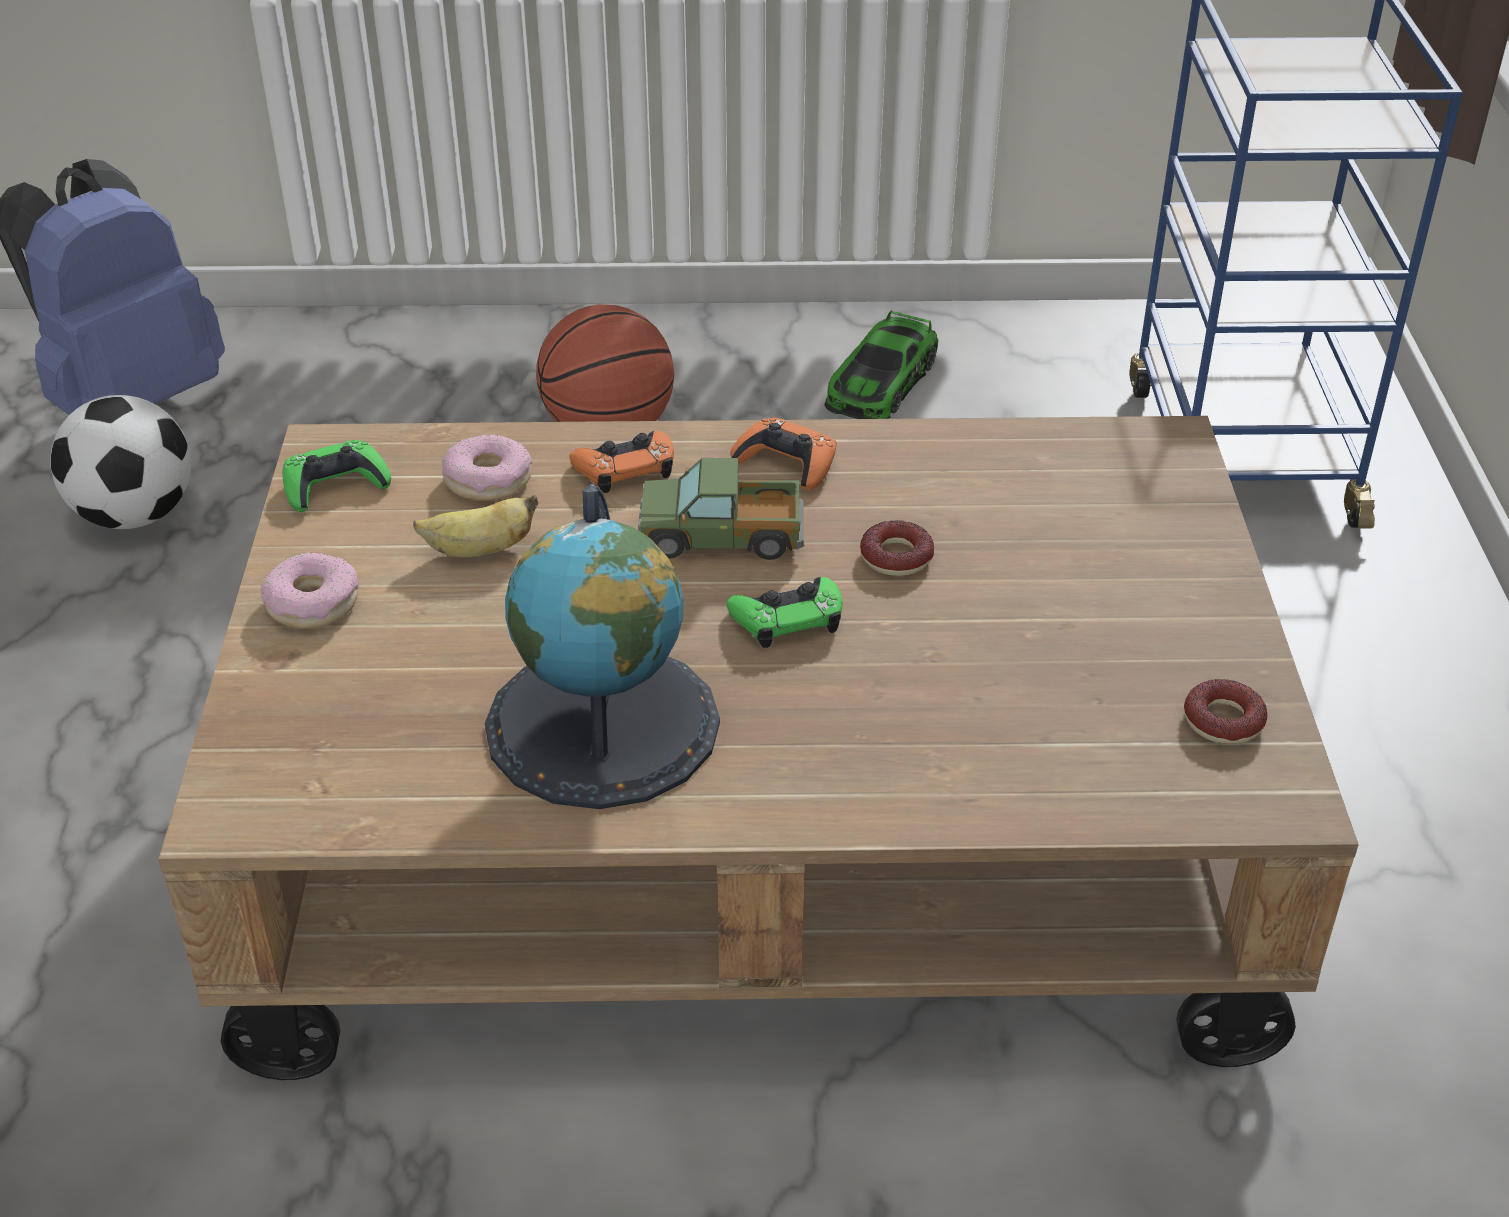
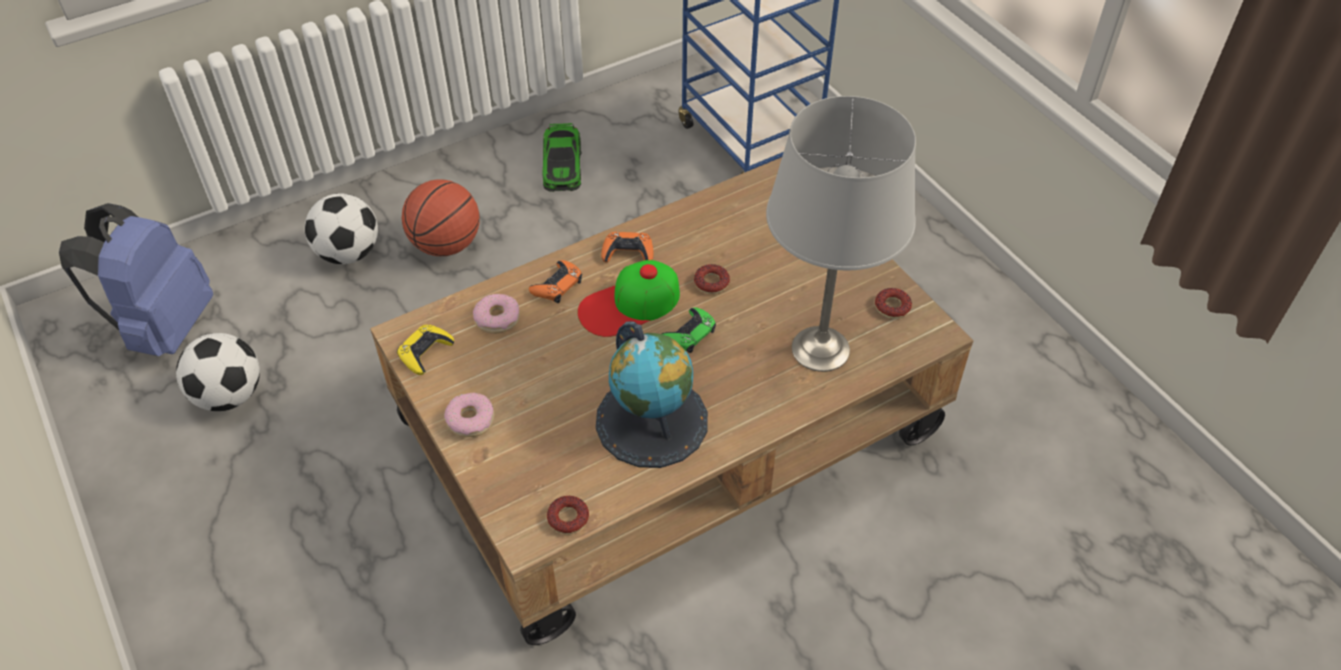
camera: 30 degrees left, 10 degrees up
(326, 812) = (568, 518): none -> donut
(335, 485) = (425, 352): green game controller -> yellow game controller
(457, 393) = (348, 253): none -> football
(479, 550) = (525, 358): banana -> none
(721, 537) = (629, 304): toy truck -> cap
(1014, 734) = (819, 349): none -> grey table lamp

